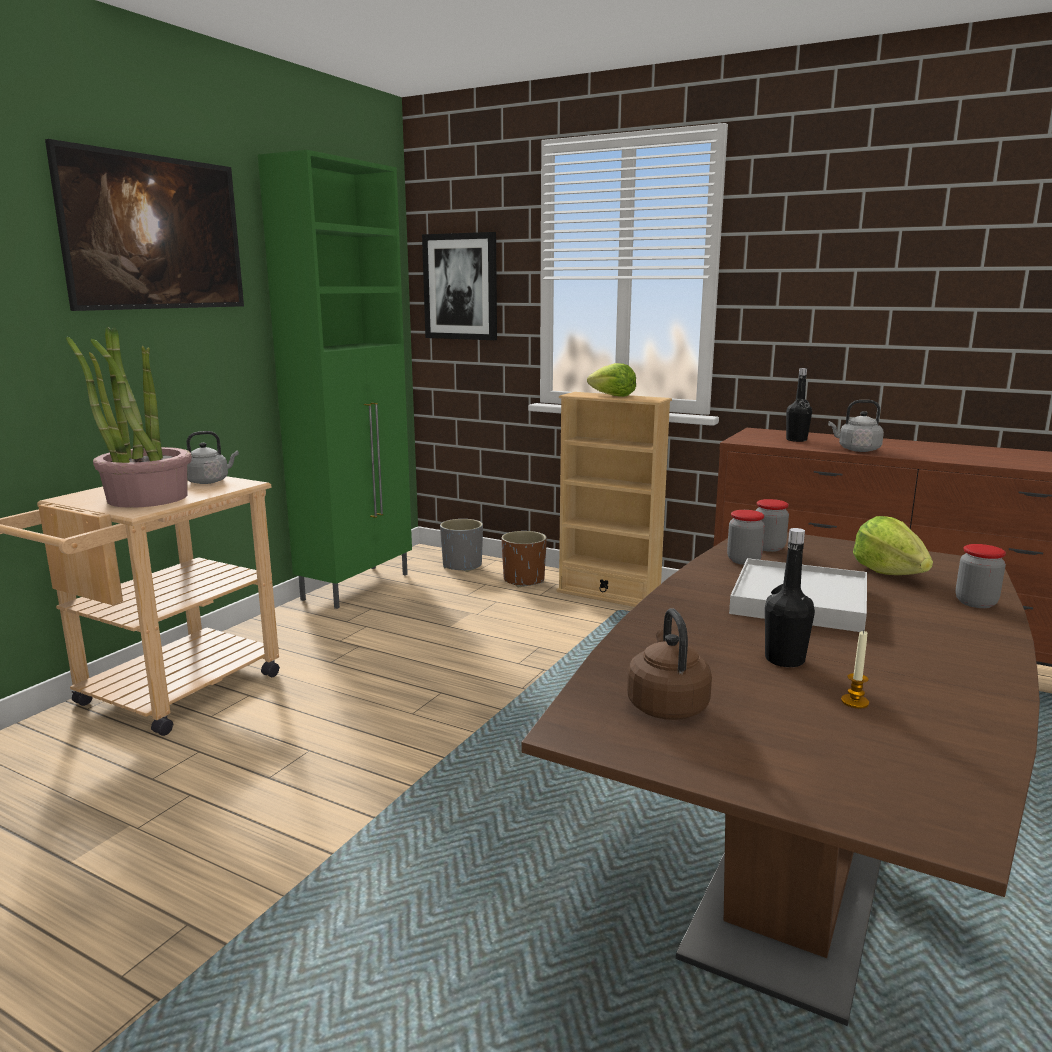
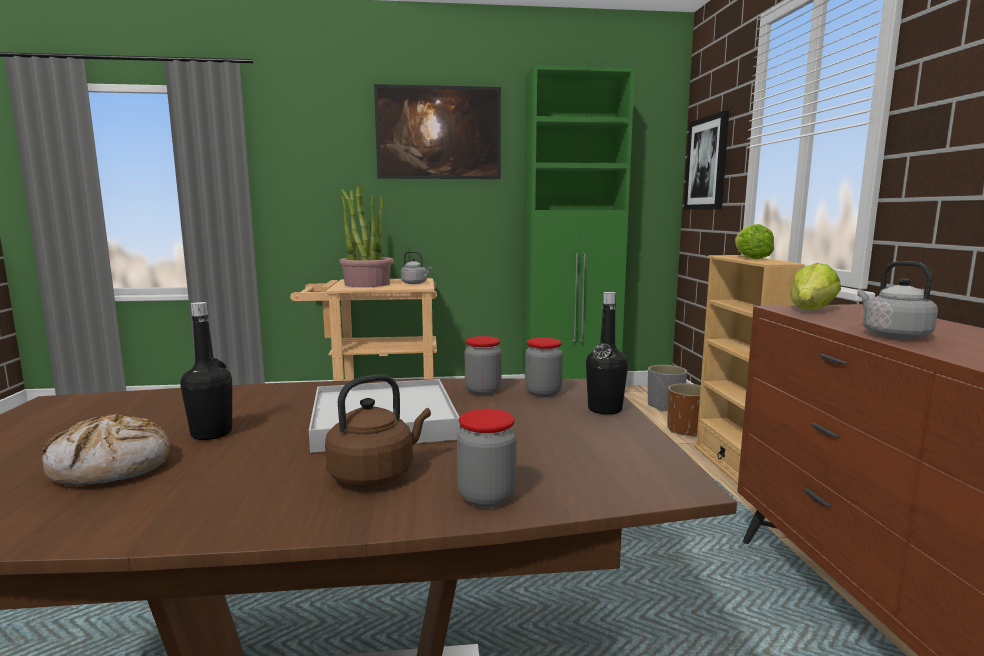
camera: 55 degrees right, 5 degrees down
(666, 705) = (99, 415): brown kettle -> brown kettle (376, 474)
(796, 440) = (861, 317): black bottle -> black bottle (605, 409)
(854, 702) = (112, 467): candle -> bread
(889, 572) = (542, 444): lettuce -> lettuce (811, 310)

